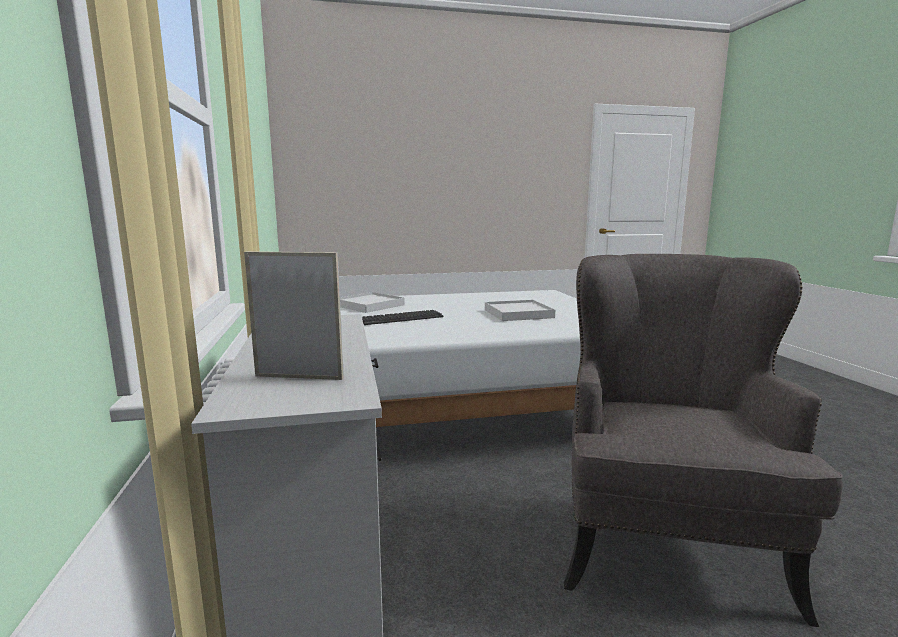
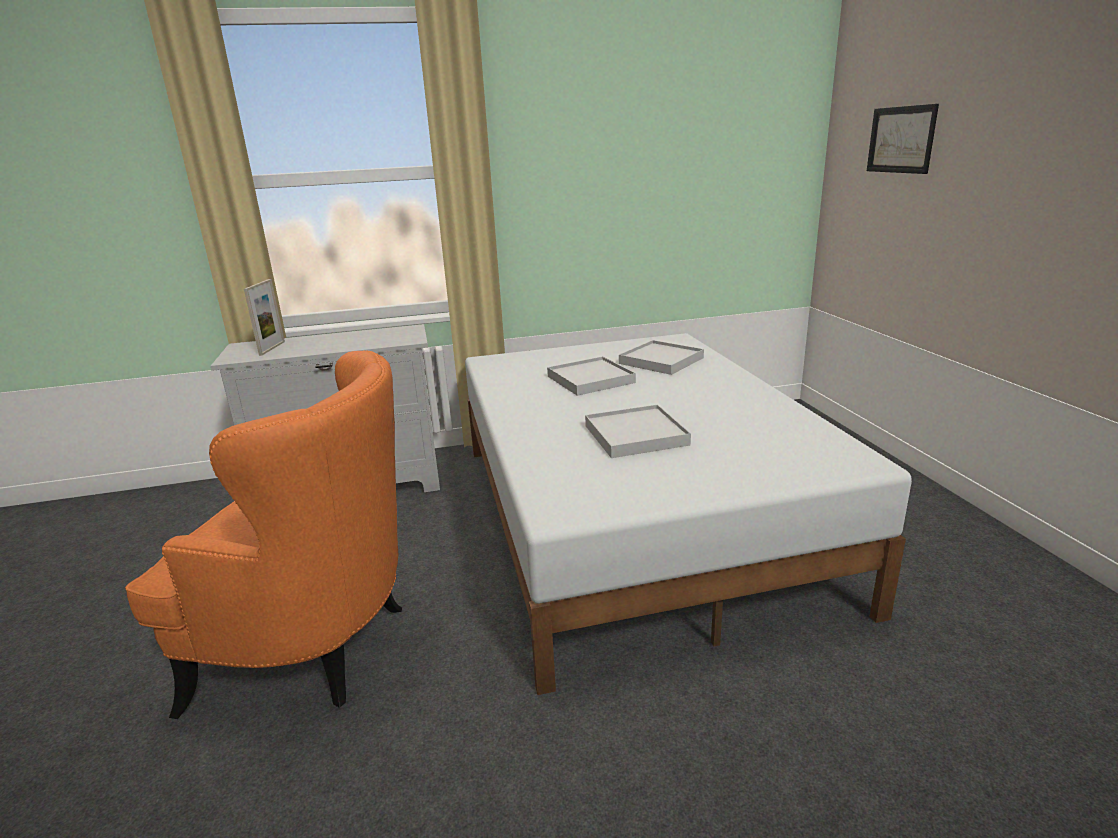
camera: 90 degrees right, 10 degrees up
(353, 157) = (901, 139): none -> picture
(401, 319) = (590, 379): keyboard -> white tray
(665, 541) = (318, 647): grey armchair -> orange armchair

